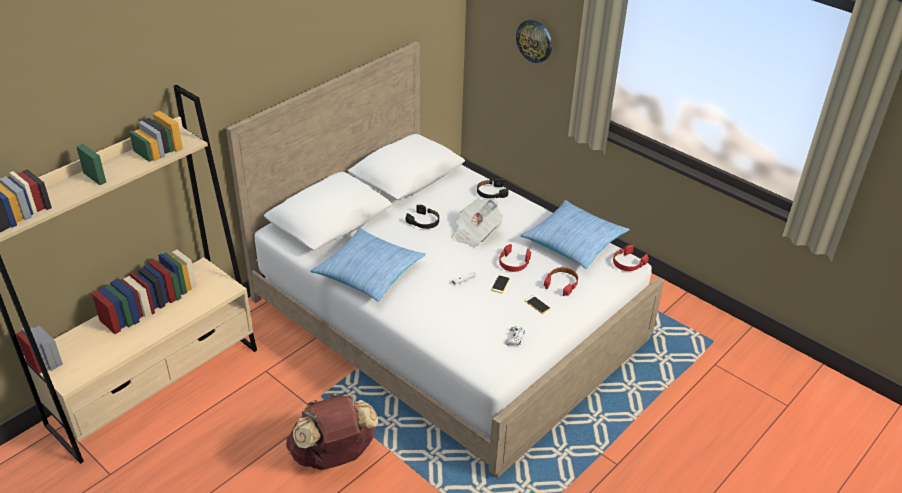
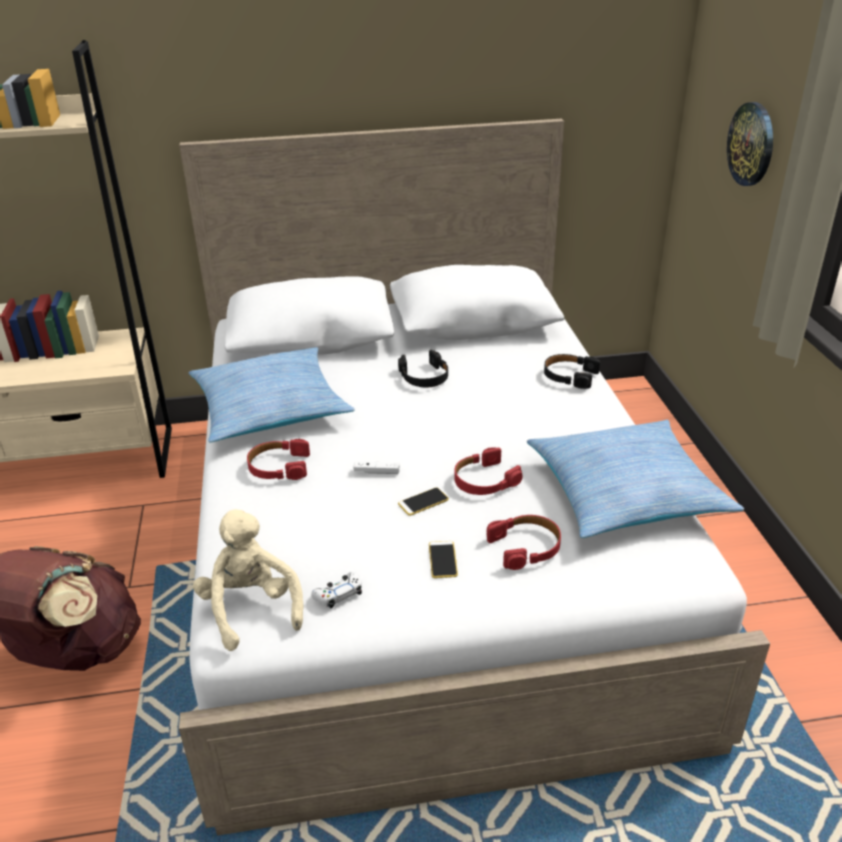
camera: 40 degrees right, 5 degrees down
(475, 233) = (477, 417): newspaper -> none
(488, 362) = (251, 608): none -> beige plush toy
(628, 263) = (694, 569): red headphones -> red headphones (279, 467)

